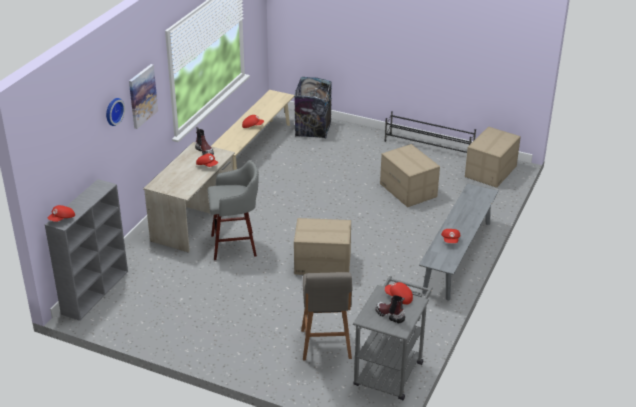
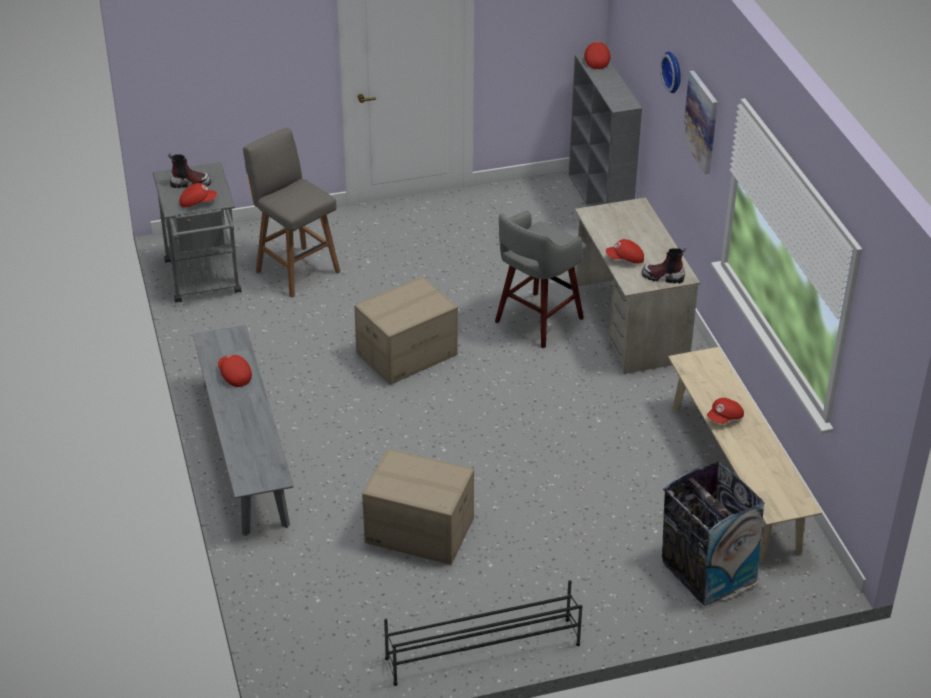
camera: 140 degrees right, 5 degrees up
(491, 172) = (325, 652): cardboard box -> none

